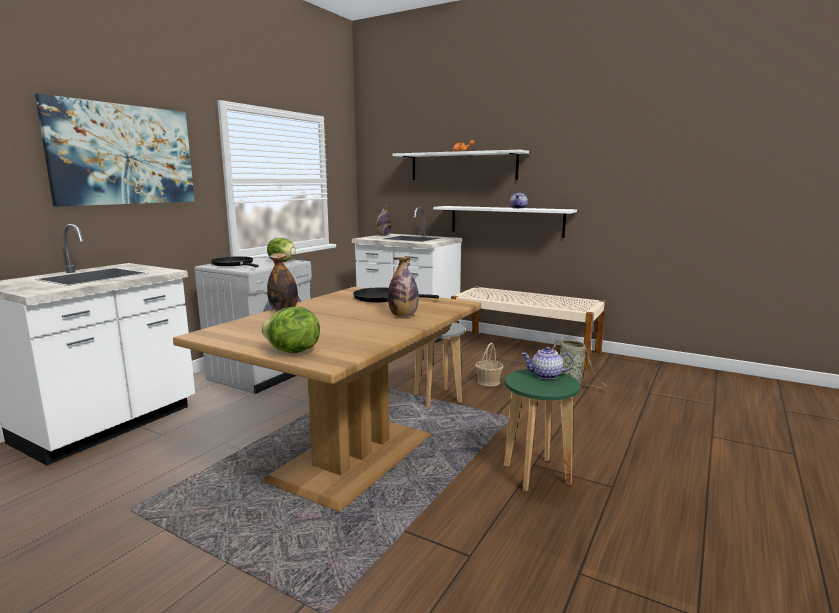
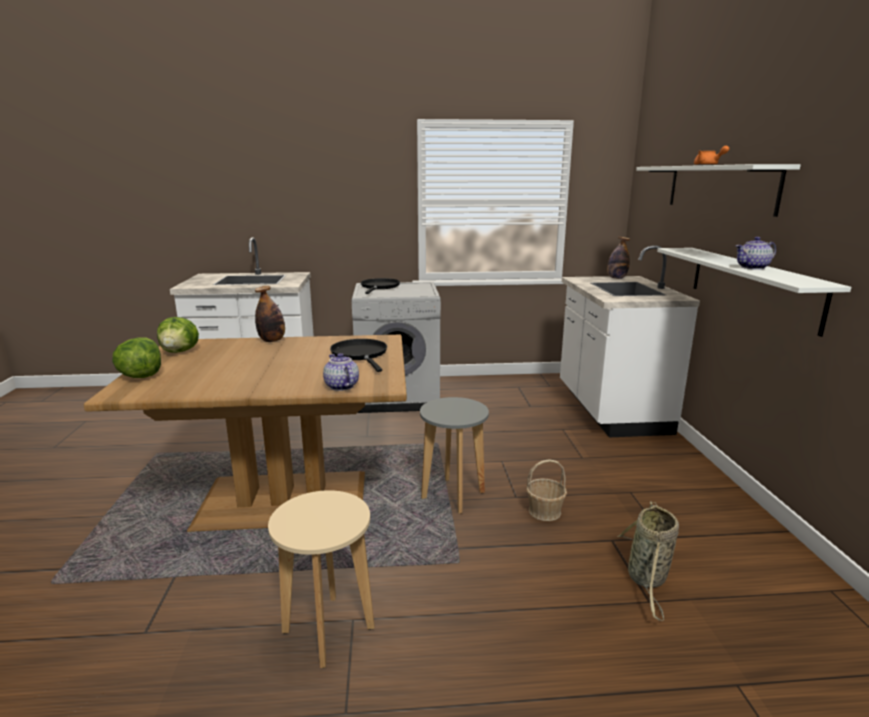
camera: 55 degrees right, 5 degrees up
(123, 155) = (313, 180): picture -> none
(283, 262) = (419, 292): lettuce -> lettuce (180, 351)
(403, 315) = (296, 378): bottle -> none
(524, 349) = (704, 500): beige bench -> none
(536, 475) = (328, 630): green stool -> beige stool
(546, 376) = (341, 515): teapot -> teapot (340, 386)

